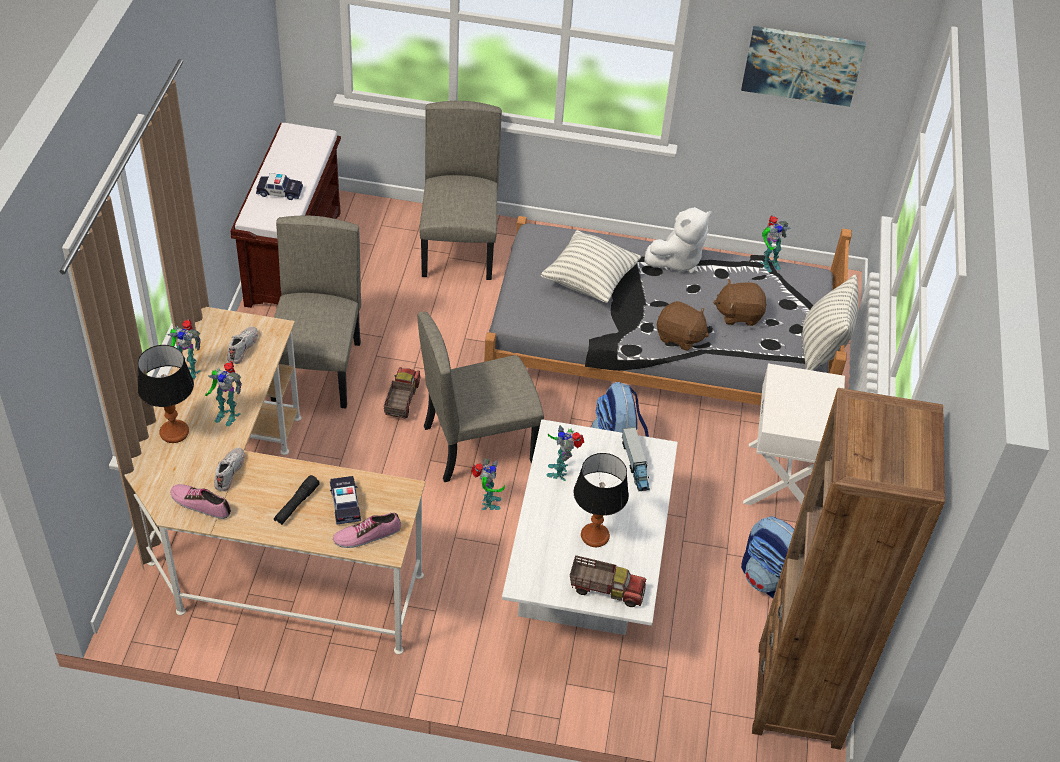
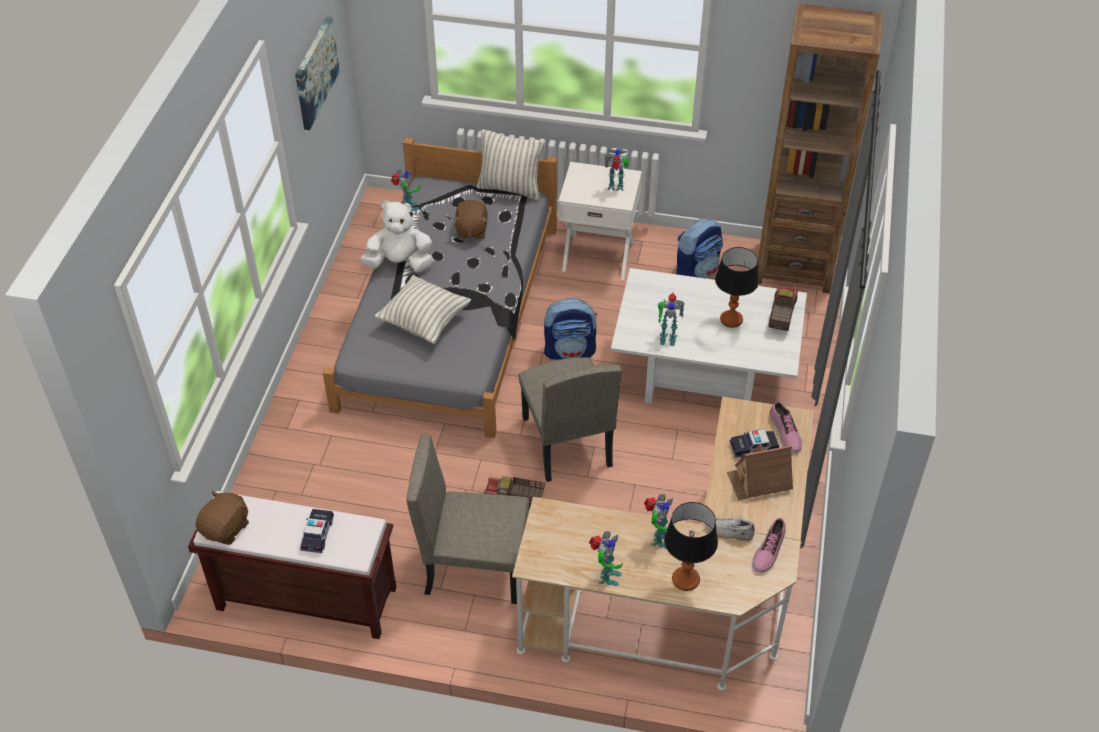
camera: 85 degrees left, 0 degrees up
(242, 347) = (571, 535): white shoe -> none
(296, 504) = (759, 481): black flashlight -> toy house
(459, 250) = (309, 456): beige chair -> none
(488, 503) = (634, 436): toy robot -> toy robot (616, 187)
(635, 465) = (656, 293): toy truck -> none
(677, 260) = (400, 263): white plush toy -> white plush toy turned 60 degrees counterclockwise
(679, 337) = (497, 268): brown plush toy -> brown plush toy (226, 528)

